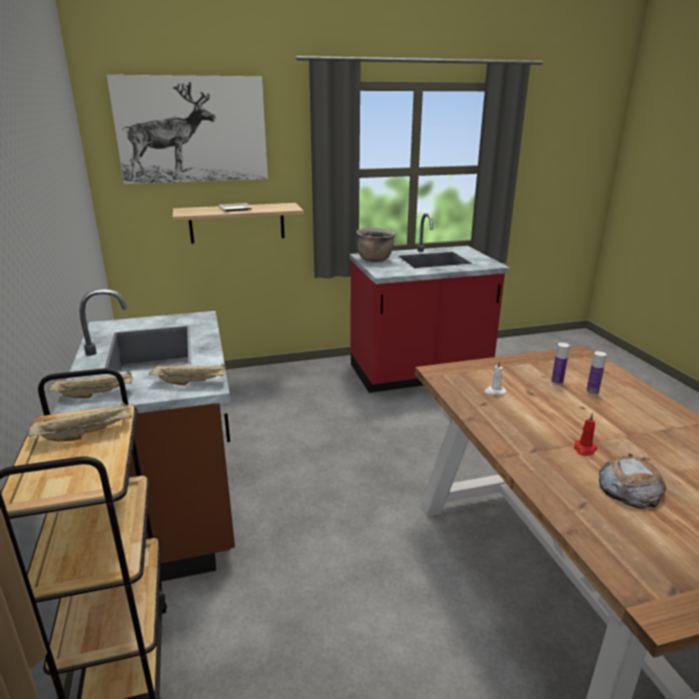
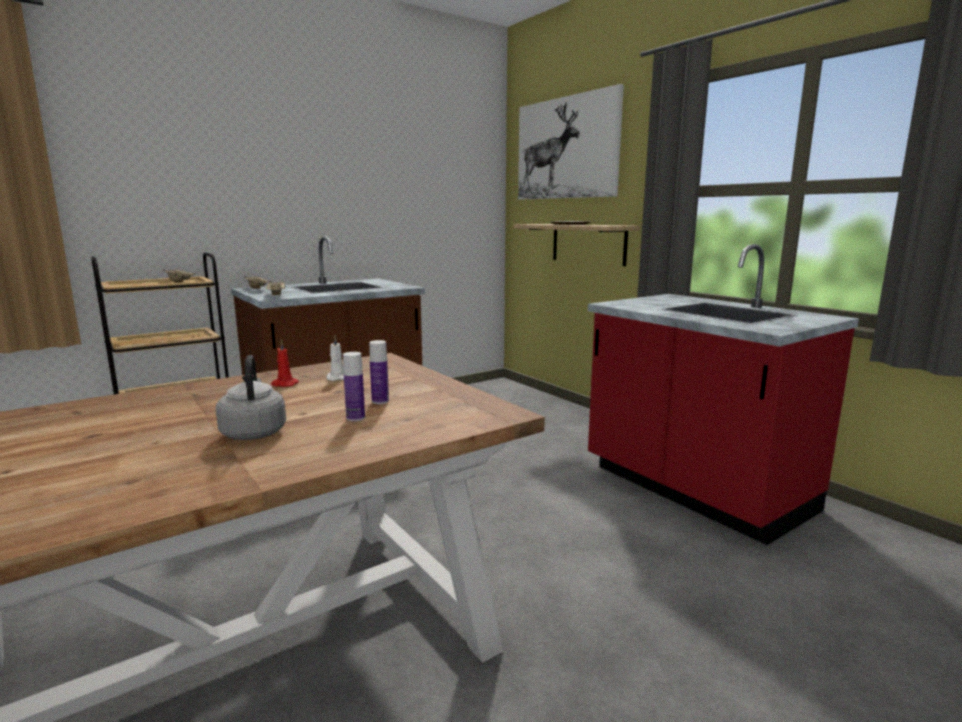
camera: 70 degrees right, 10 degrees down
(375, 260) = (663, 299): brown cooking pot -> none
(584, 449) = (190, 413): red candle -> red candle (284, 384)
(623, 424) = (254, 432): none -> grey kettle
(629, 487) = (94, 431): bread -> none

